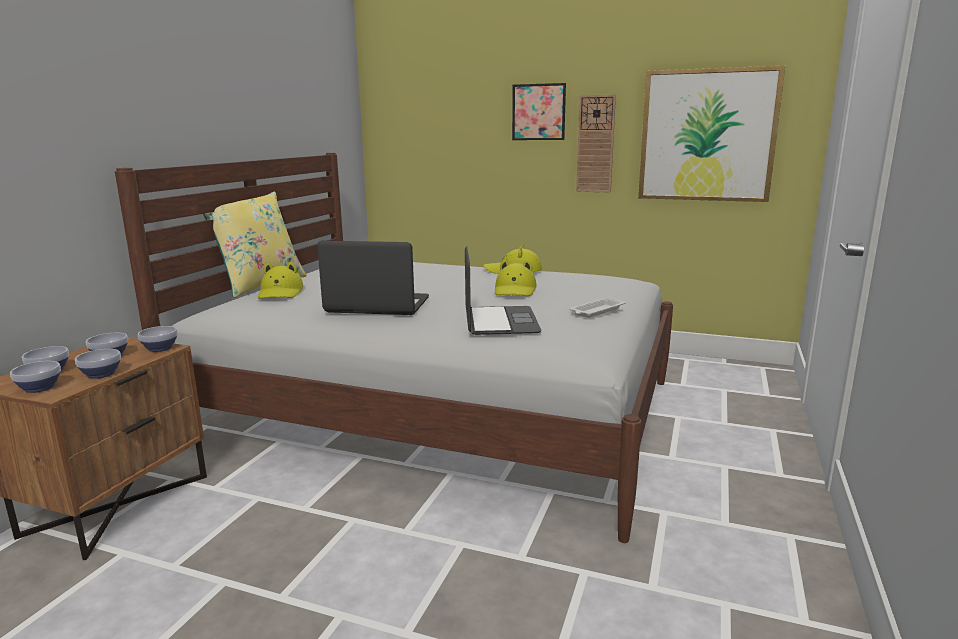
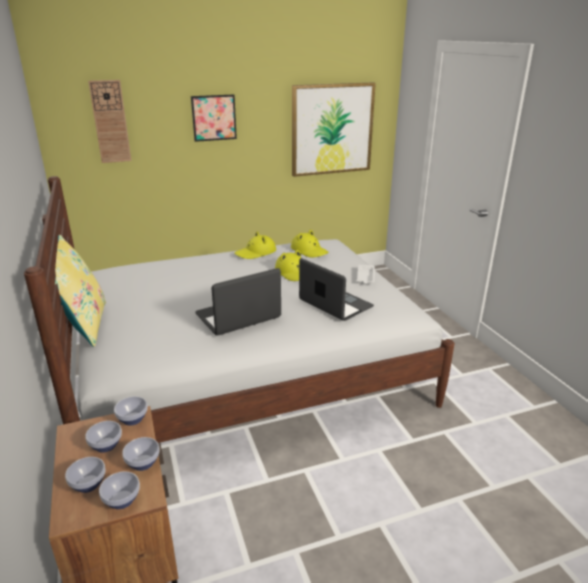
camera: 40 degrees left, 10 degrees up
(280, 293) = (133, 328): yellow hat -> yellow hat (309, 251)
(595, 144) = (259, 140): wall clock -> wall clock (110, 122)

